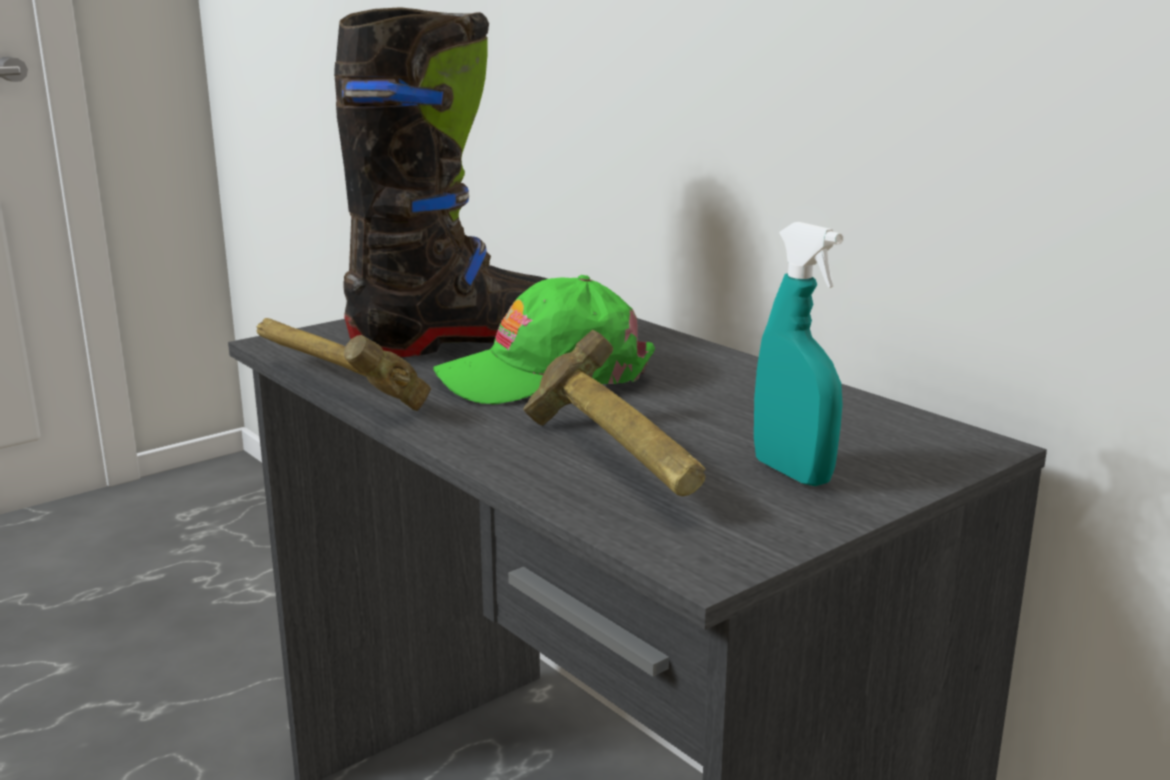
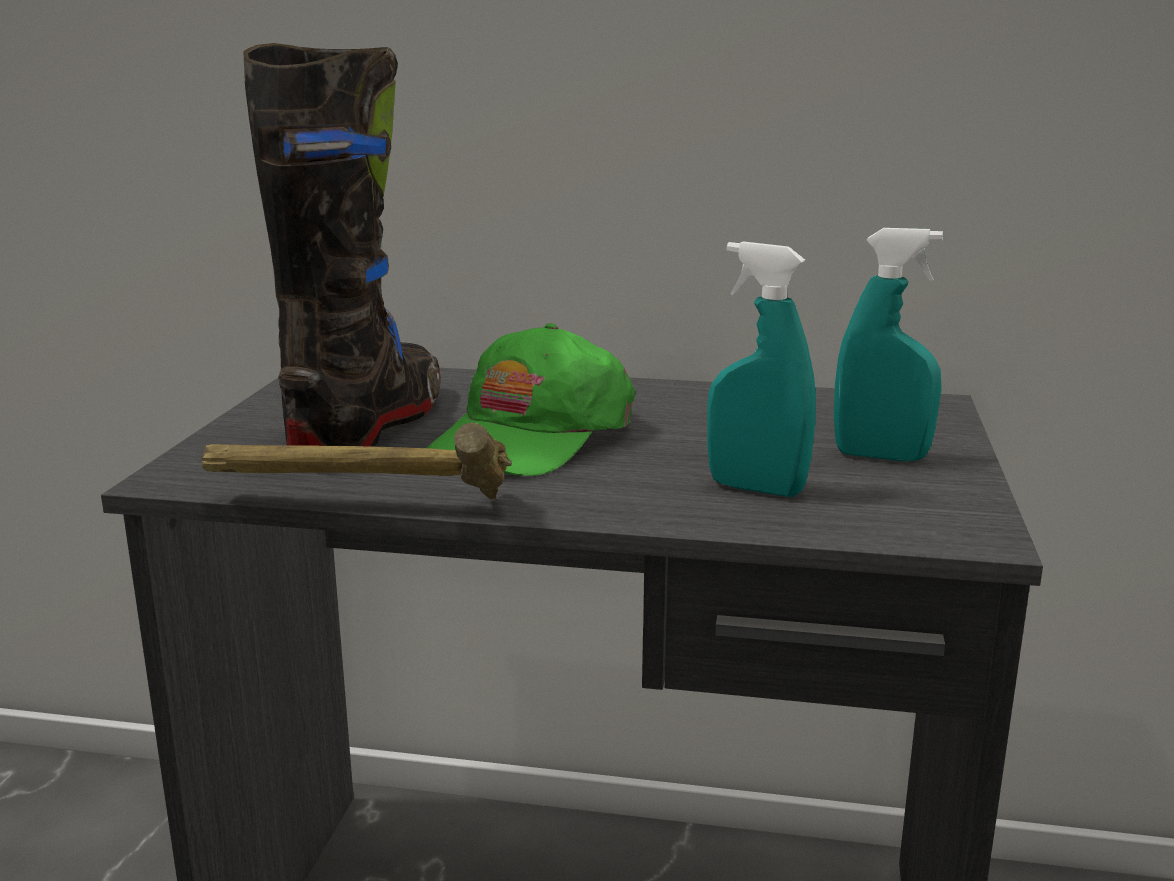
camera: 40 degrees left, 0 degrees up
(616, 463) = (756, 488): hammer -> turquoise spray bottle

